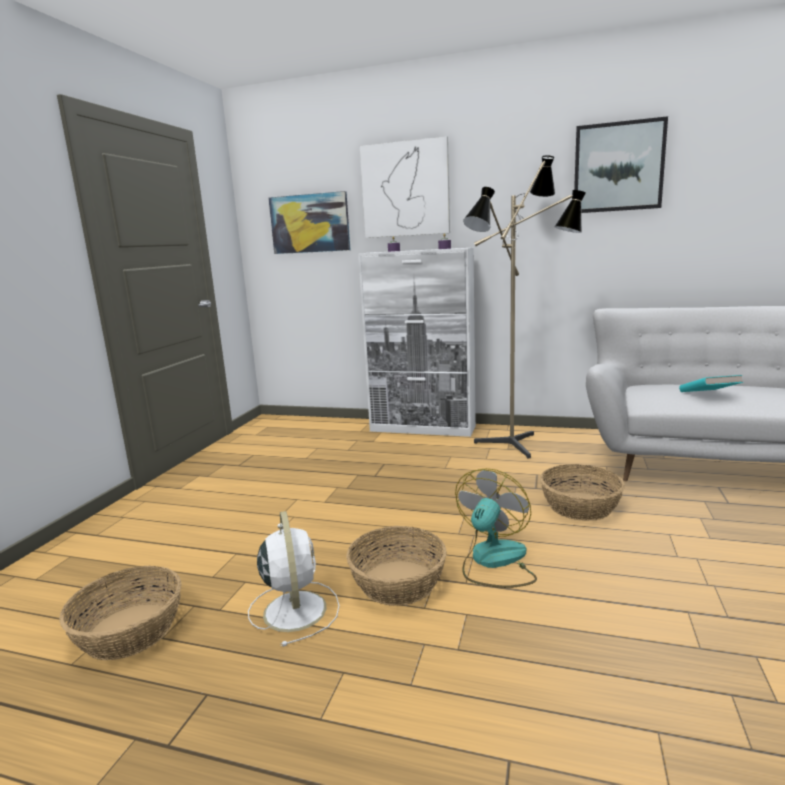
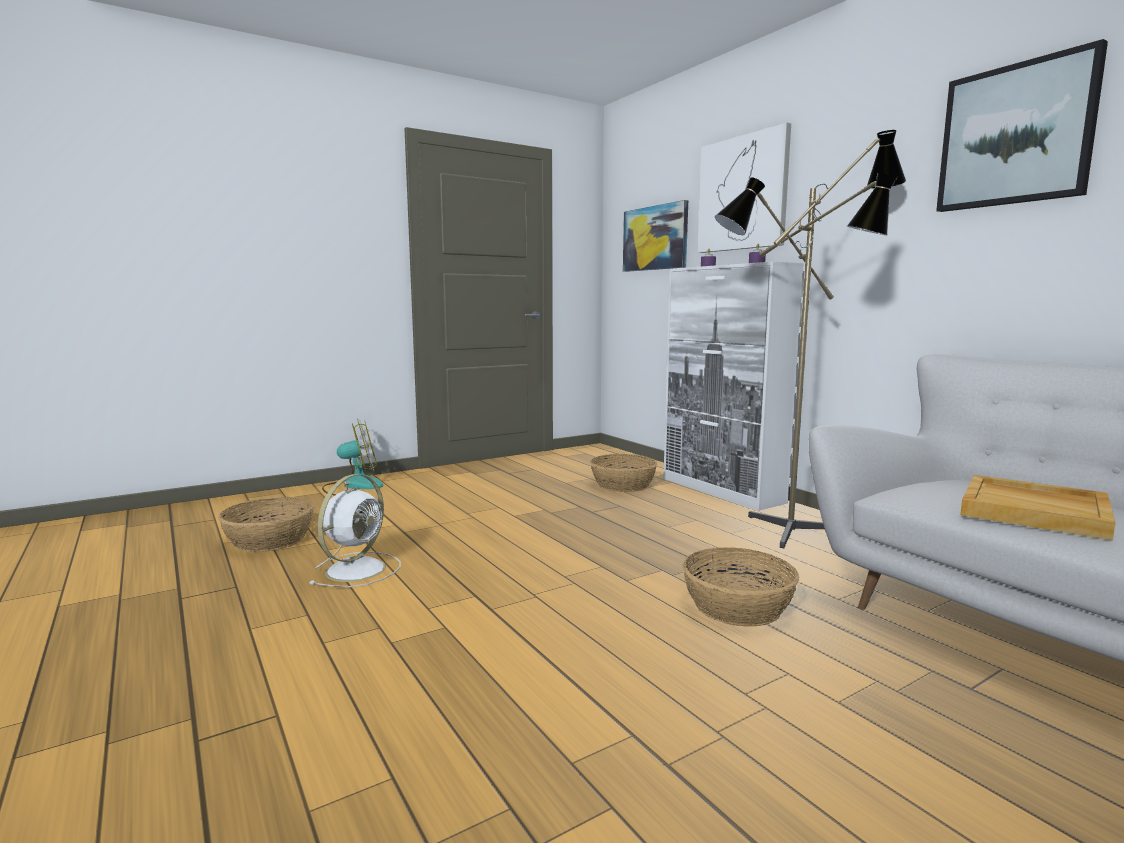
camera: 40 degrees right, 5 degrees down
(398, 582) = (447, 585): basket -> basket (623, 485)
(494, 562) = (545, 607): fan -> fan (353, 486)
(708, 396) = (1035, 511): turquoise book -> beige tray

